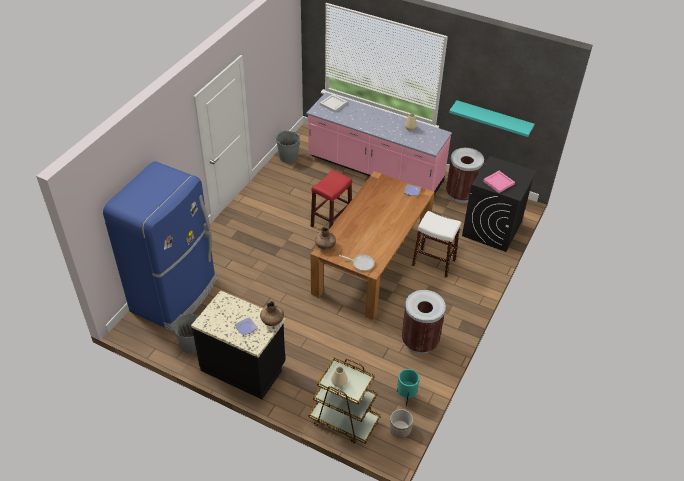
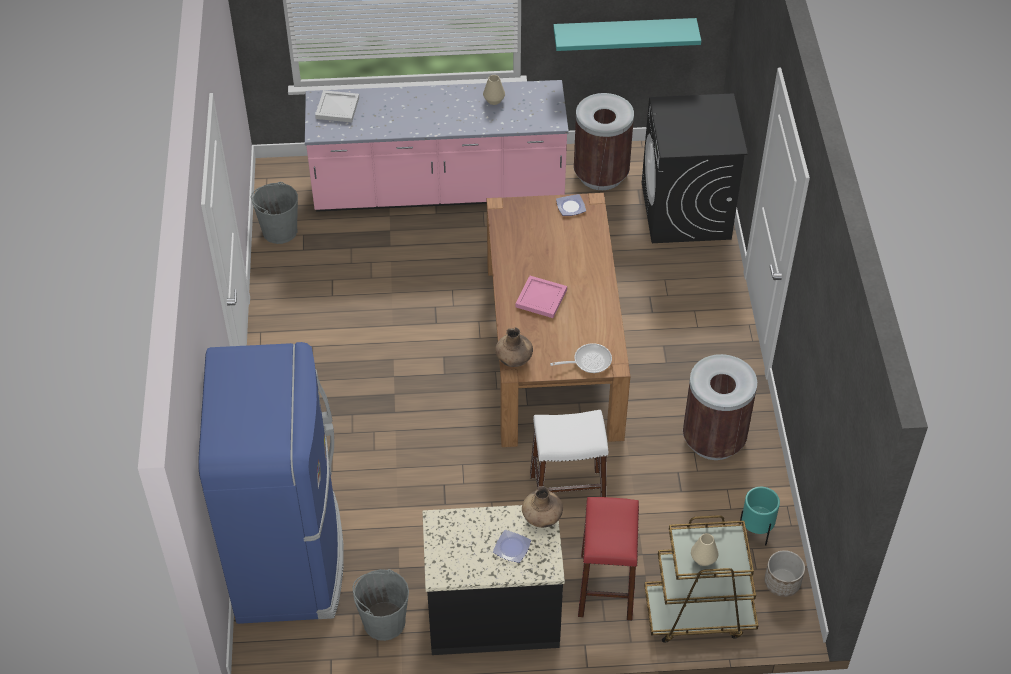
camera: 30 degrees left, 5 degrees up
(331, 222) = (439, 312): red stool -> red stool (606, 586)
(433, 262) = (642, 306): white stool -> white stool (567, 492)
(498, 182) = (695, 137): pink tray -> pink tray (540, 298)

